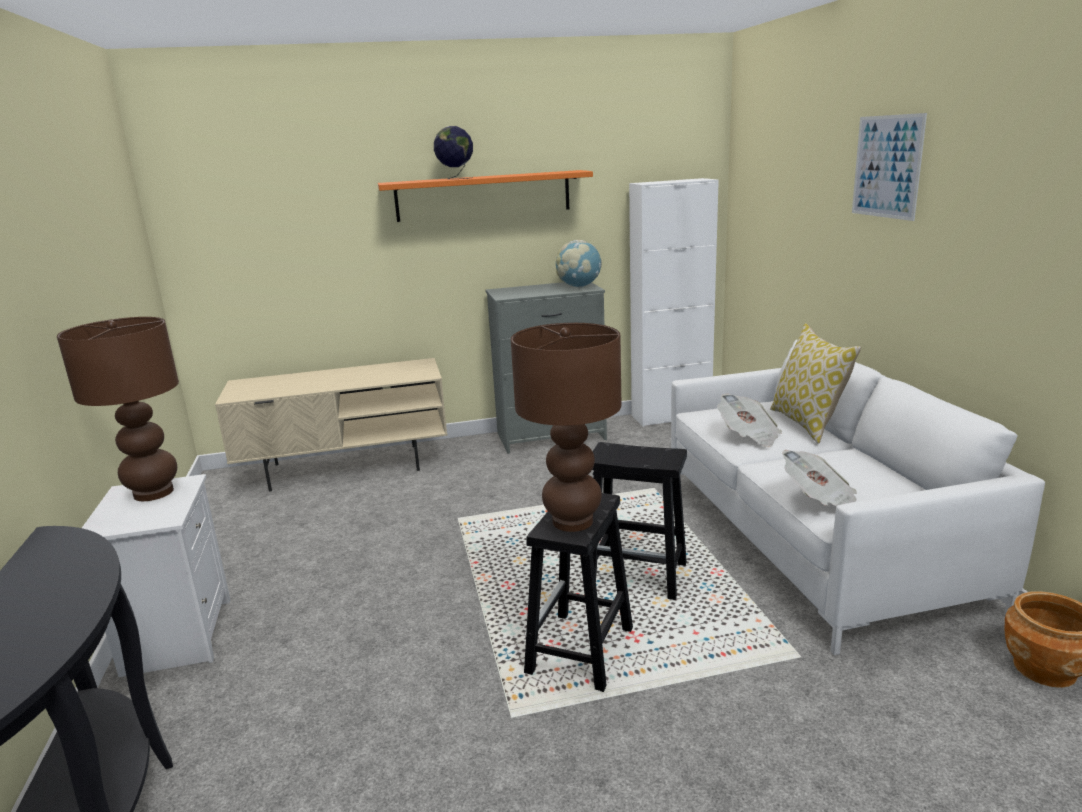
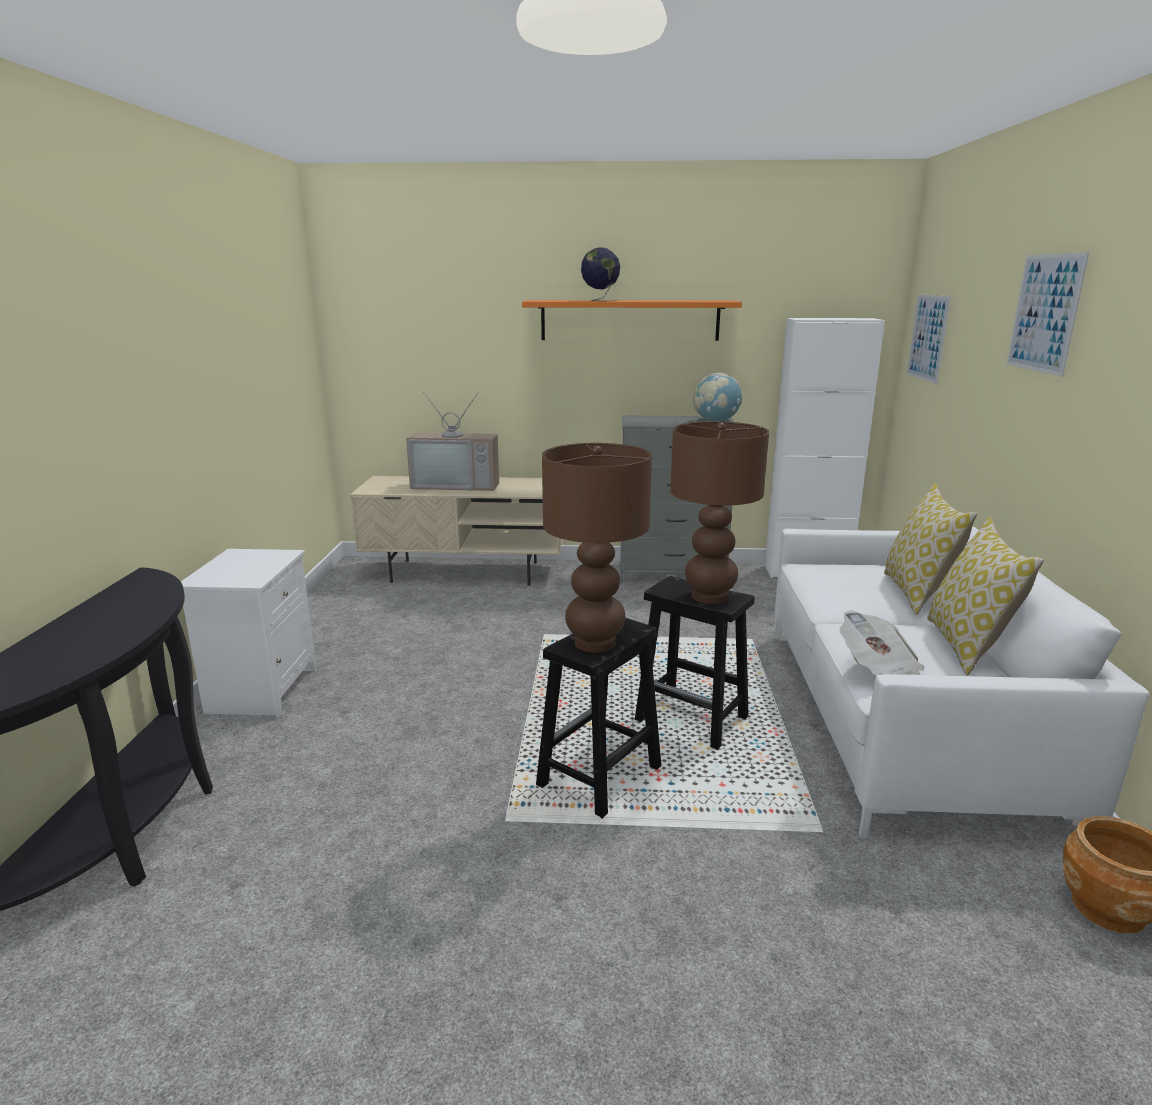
camera: 15 degrees right, 0 degrees up
(153, 492) = (255, 558): brown table lamp -> brown table lamp (709, 596)
(328, 378) = (457, 484): none -> television
(749, 436) = (842, 596): newspaper -> none
(759, 193) = (928, 337): none -> picture
(875, 465) = (967, 647): none -> pillow

